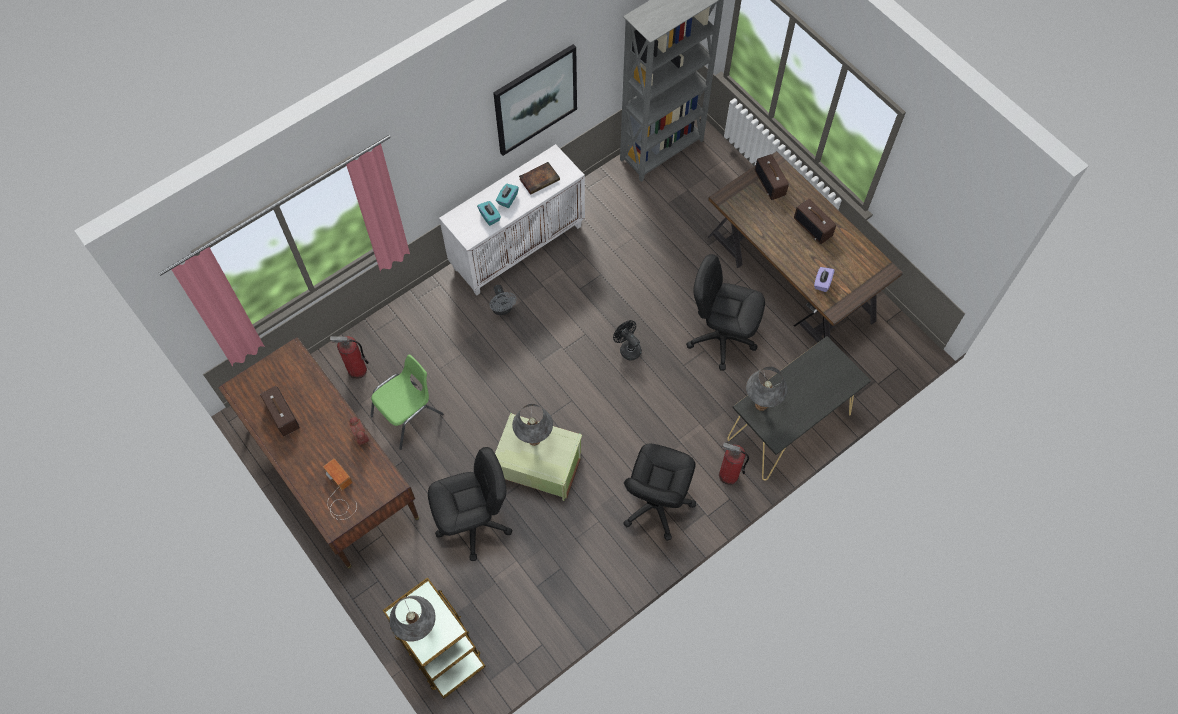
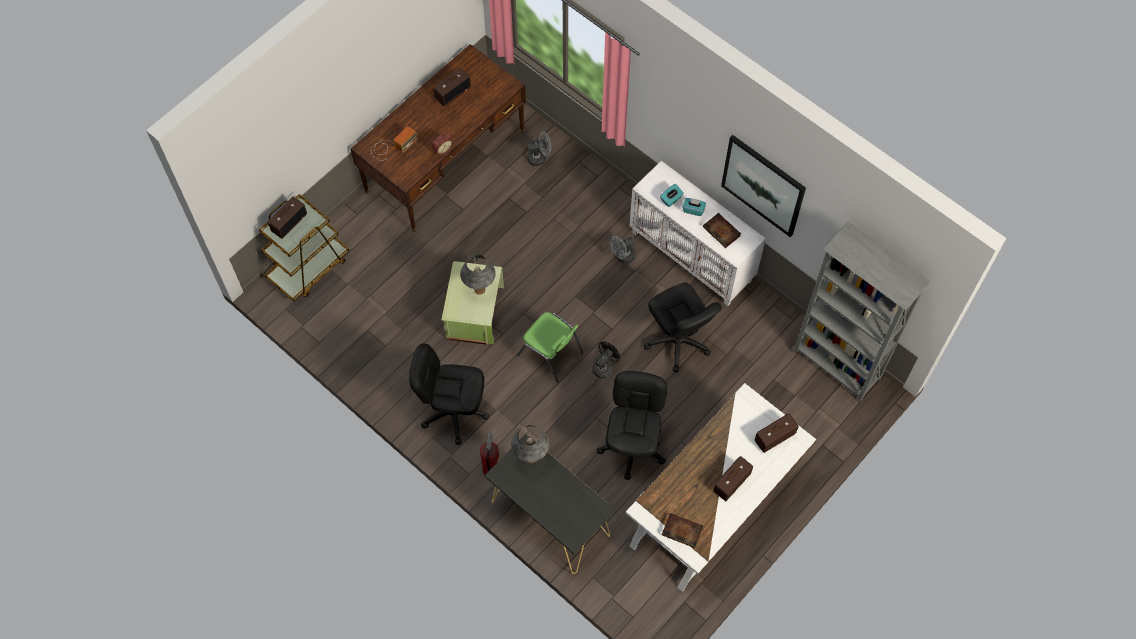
camera: 80 degrees right, 0 degrees up
(357, 370) = (539, 157): fire extinguisher -> grey fan
(408, 415) = (505, 205): green chair -> green chair (551, 354)
(418, 628) = (289, 222): grey table lamp -> radio
(474, 523) = (416, 273): black office chair -> black office chair (677, 341)
(791, 278) = (714, 504): brown desk -> white desk
(822, 283) = (669, 496): purple tissue box -> none
(859, 277) = (683, 531): none -> book

